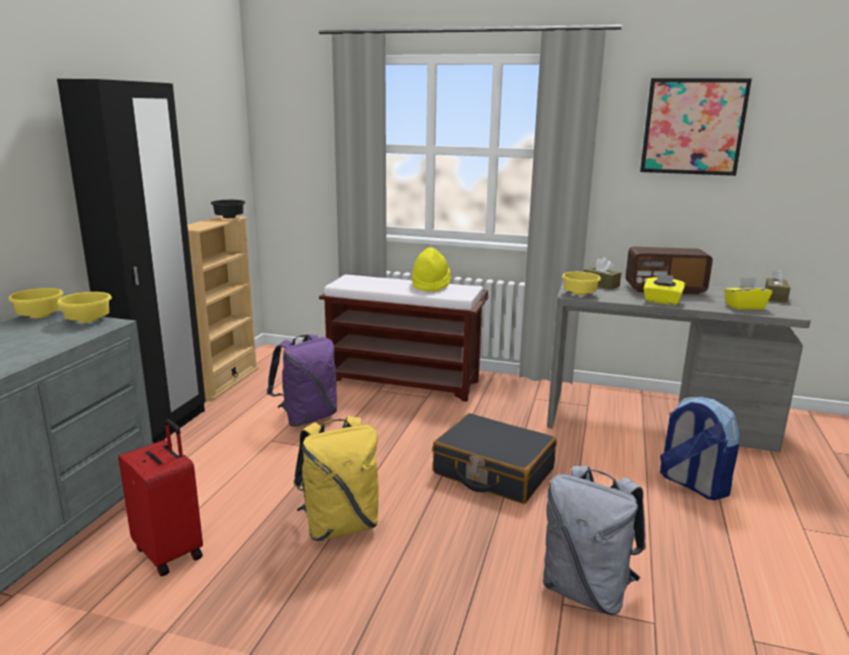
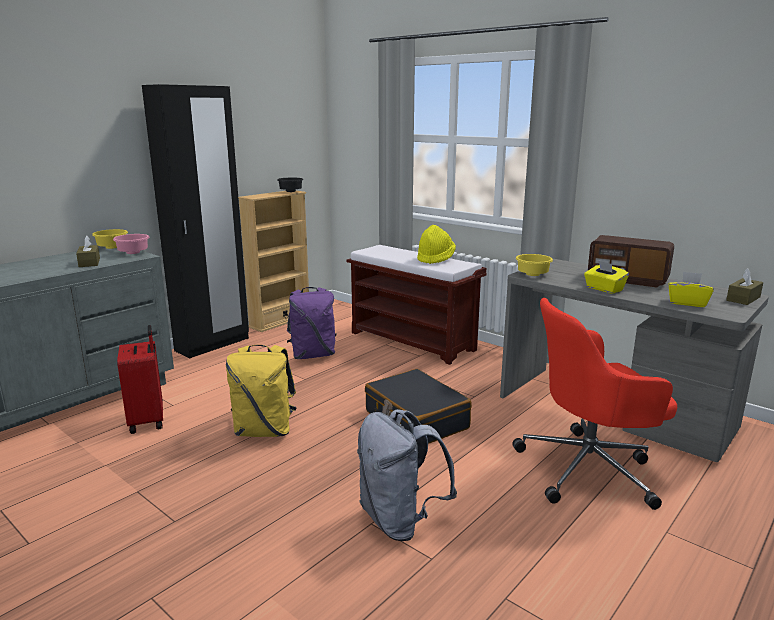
camera: 25 degrees right, 0 degrees up
(86, 320) = (132, 253): yellow bowl -> pink bowl
(600, 285) = (568, 270): brown tissue box -> brown tissue box (89, 262)
(692, 484) = (589, 469): backpack -> red office chair
(693, 126) = (683, 116): picture -> none

